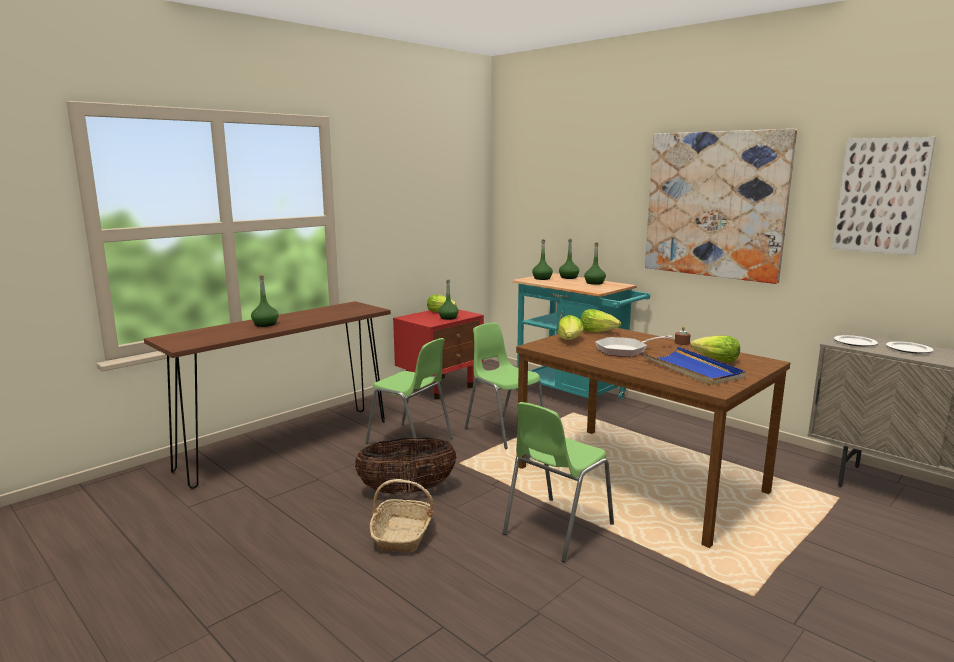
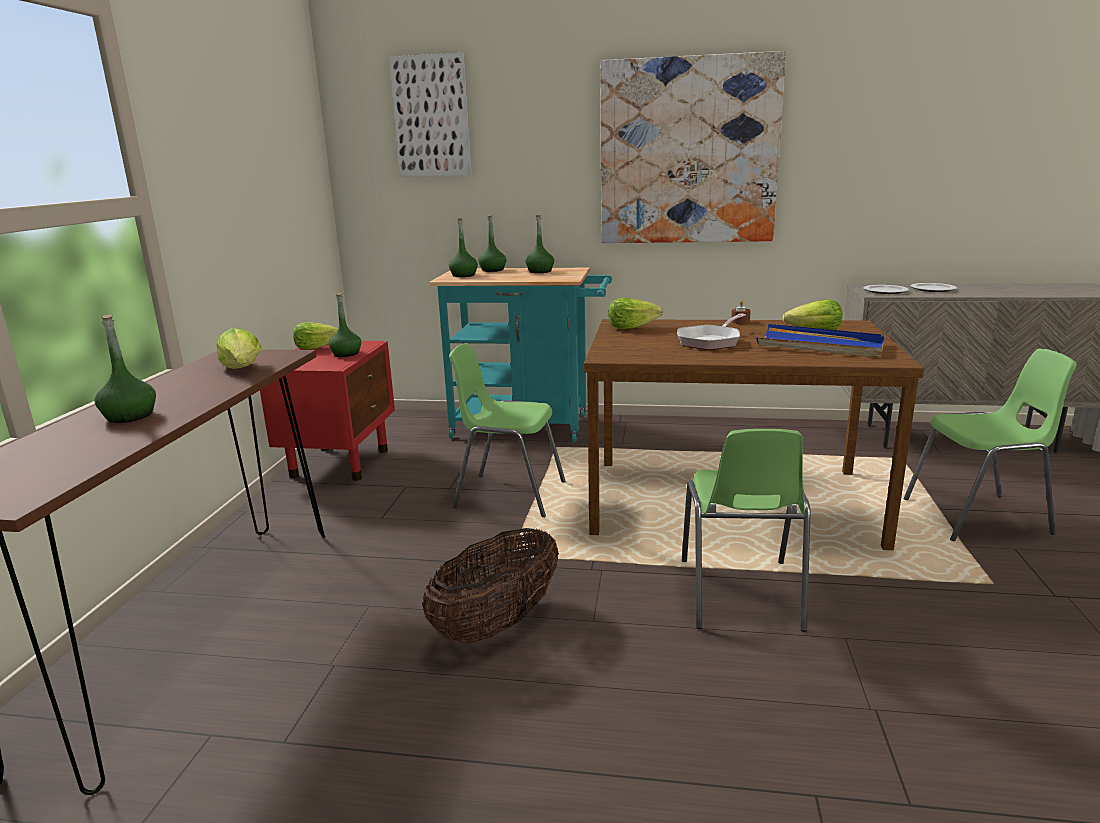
camera: 35 degrees left, 5 degrees up
(402, 535) = (582, 691): basket -> none
(410, 441) = (403, 551): green chair -> green chair (978, 517)
(570, 340) = (627, 342): lettuce -> lettuce (243, 369)
(881, 196) = (879, 128): picture -> picture (431, 116)

